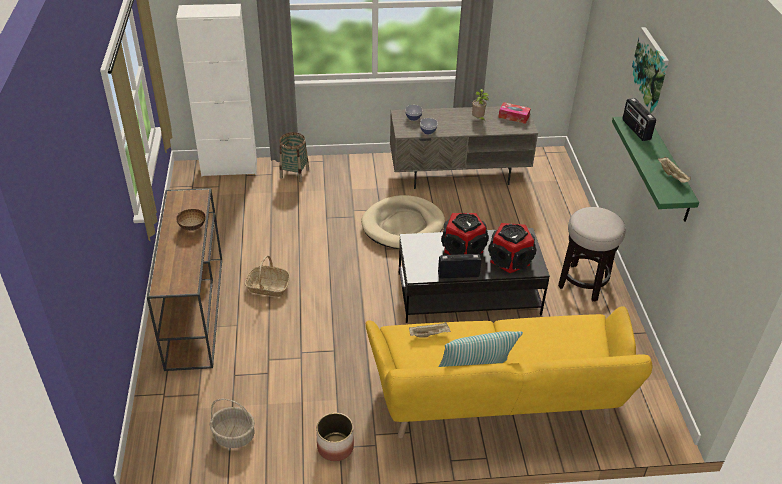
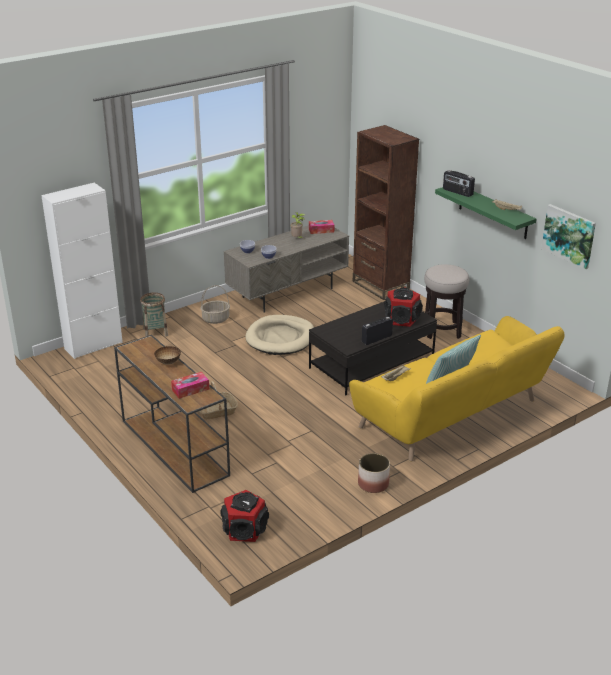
camera: 30 degrees left, 10 degrees down
(179, 269) = (190, 389): none -> tissue box
(233, 436) = (293, 508): basket -> basket (215, 319)
(463, 248) = (363, 323): speaker -> speaker (244, 529)
(564, 200) = (380, 286): none -> brown bookcase
(650, 69) = (448, 149): picture -> picture (569, 235)

